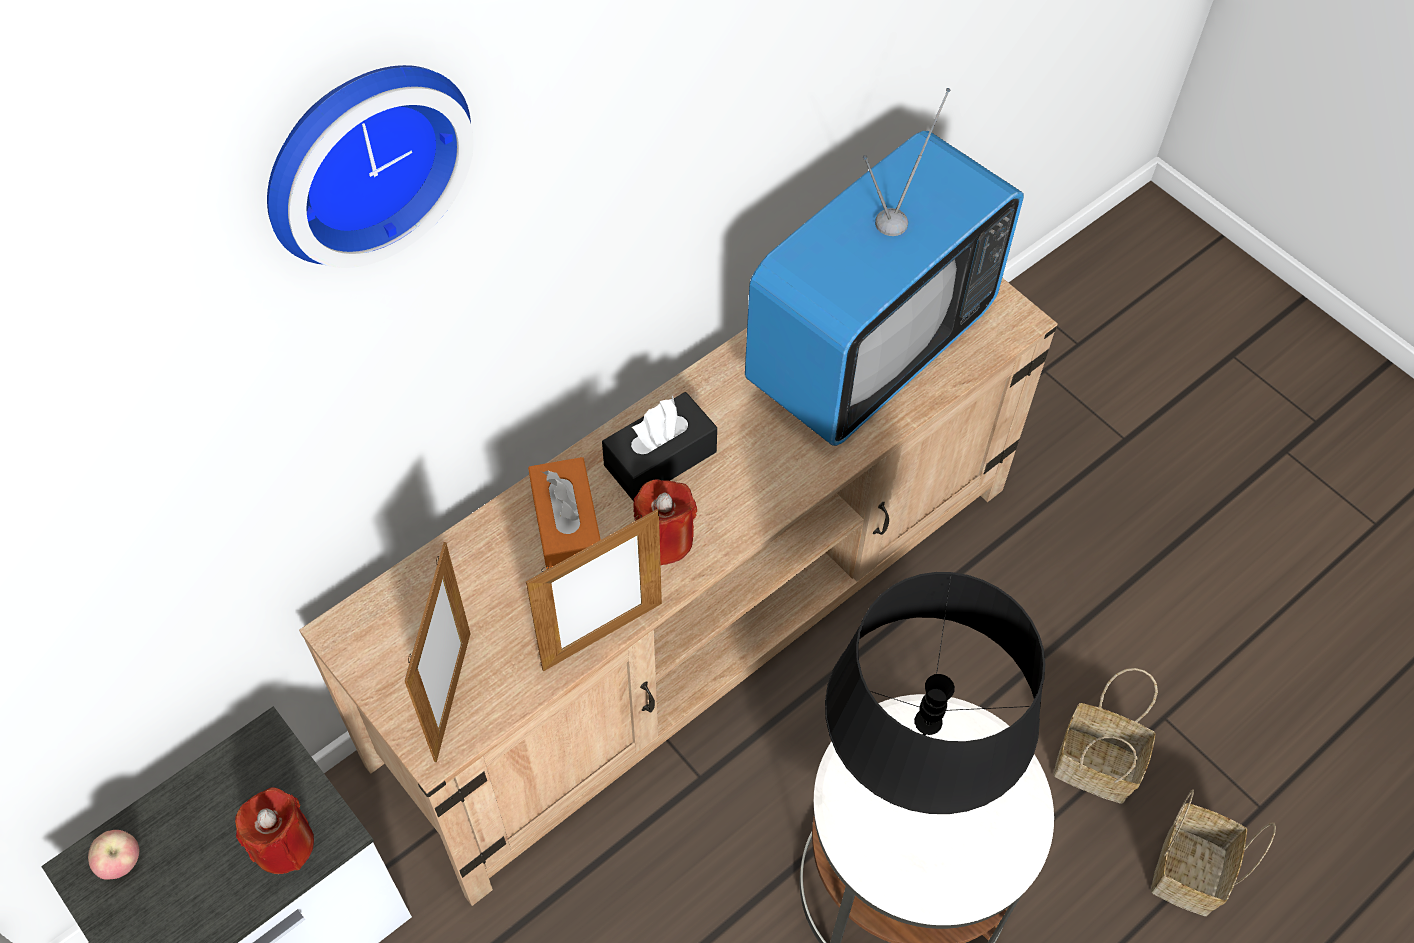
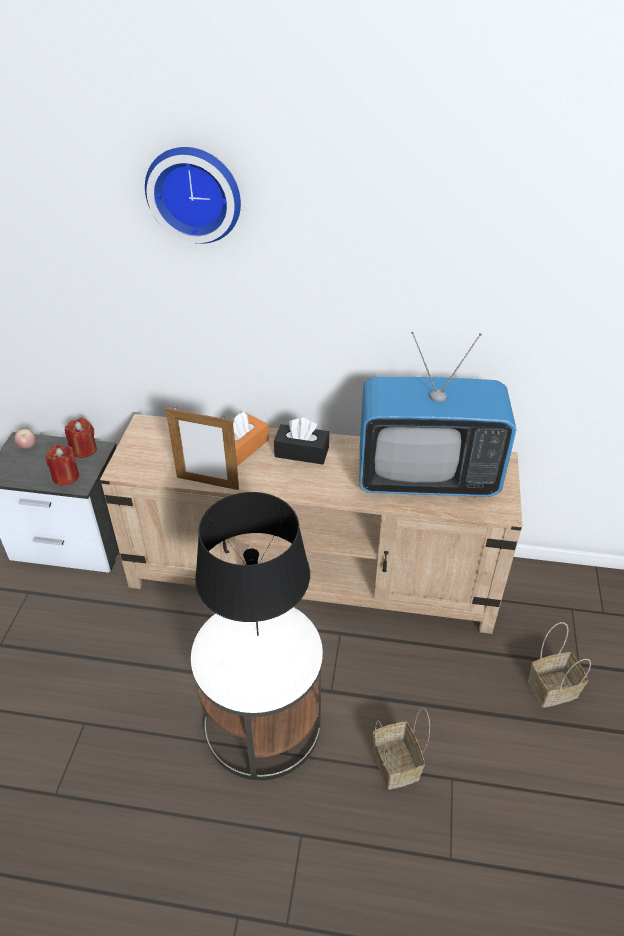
camera: 50 degrees right, 15 degrees down
(452, 696) = (144, 462): picture frame -> none
(664, 539) = (267, 474): red candle -> red candle (84, 450)
(1187, 867) = (383, 843): basket -> basket (553, 687)

